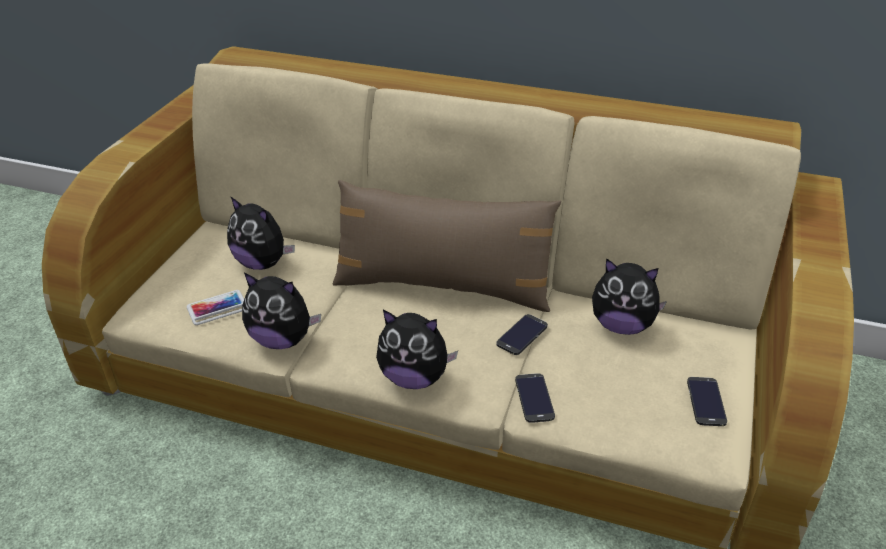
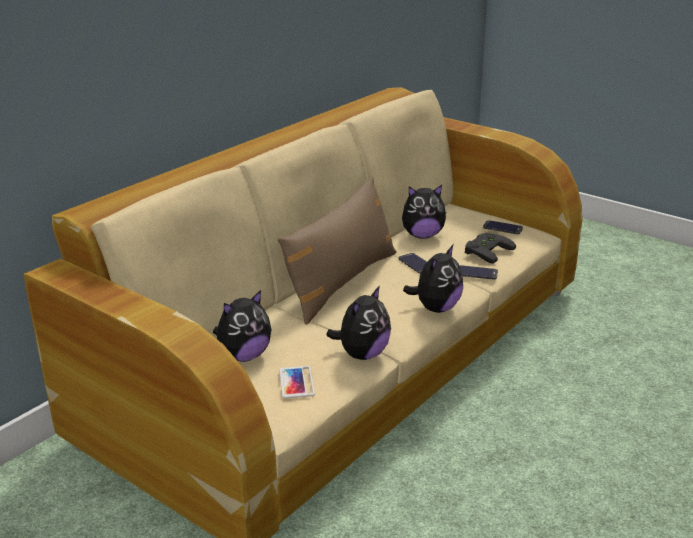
camera: 70 degrees left, 10 degrees down
(615, 397) = (486, 250): none -> black game controller
(622, 325) = (422, 235): plush toy -> plush toy turned 45 degrees clockwise

